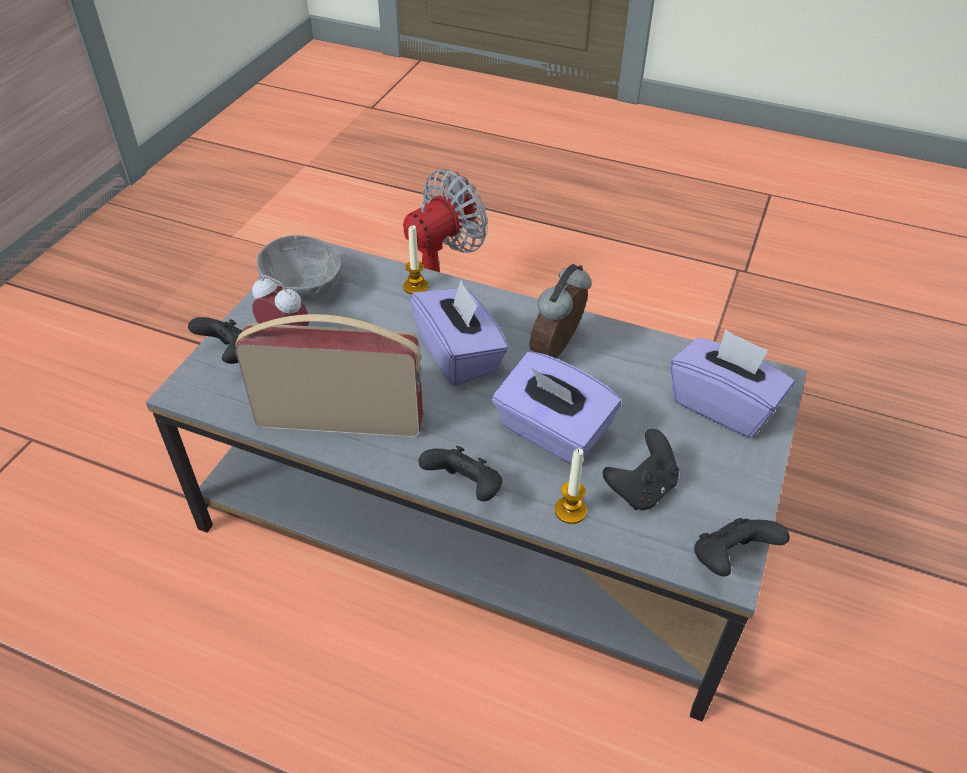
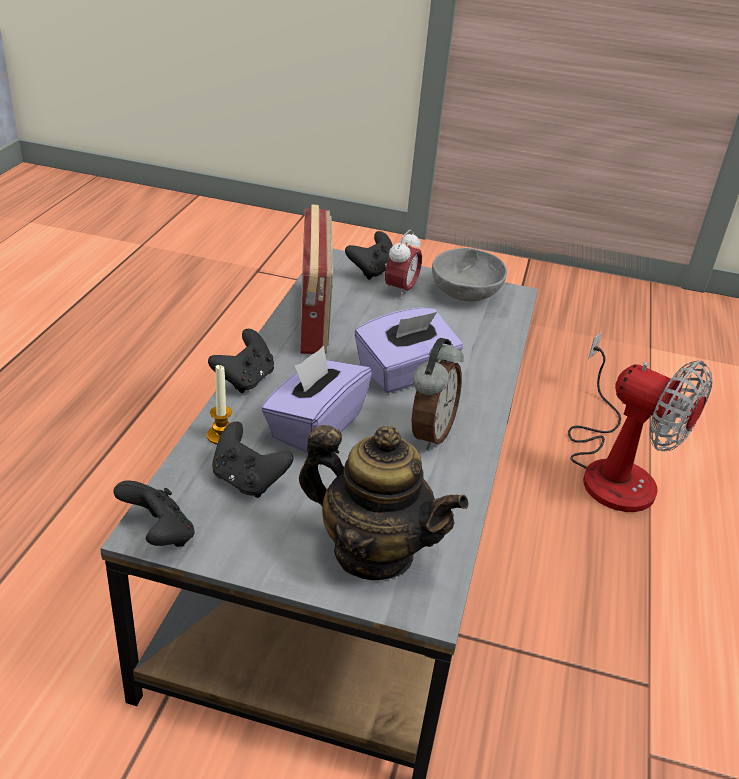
camera: 80 degrees right, 10 degrees down
(415, 287) = (492, 348): candle -> none
(558, 350) = (429, 433): alarm clock -> alarm clock turned 90 degrees clockwise
(723, 405) = (373, 552): purple tissue box -> teapot

